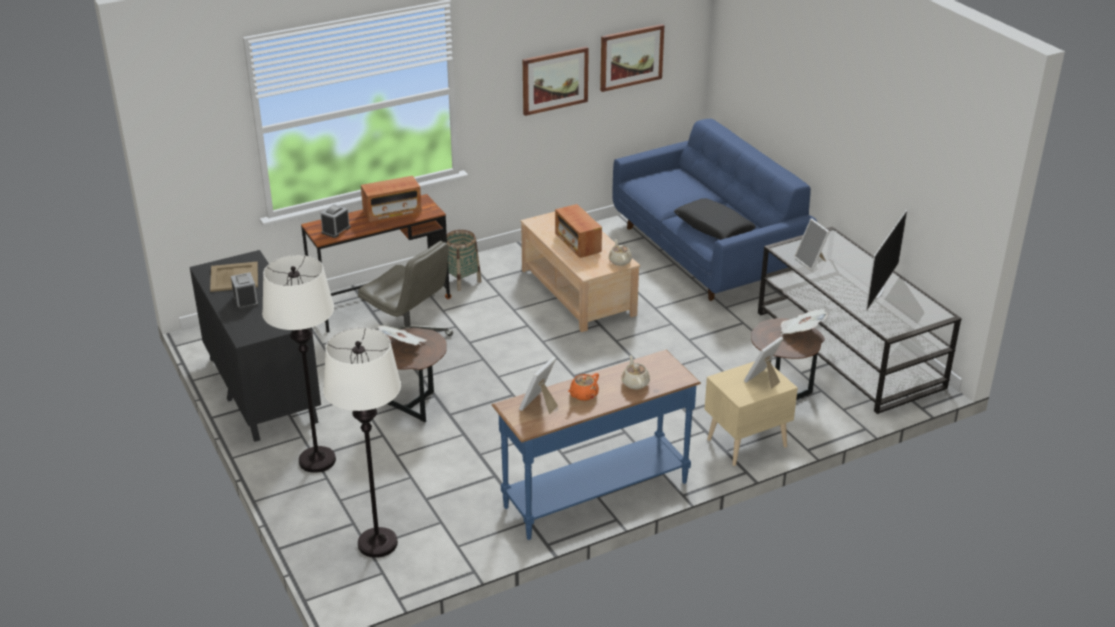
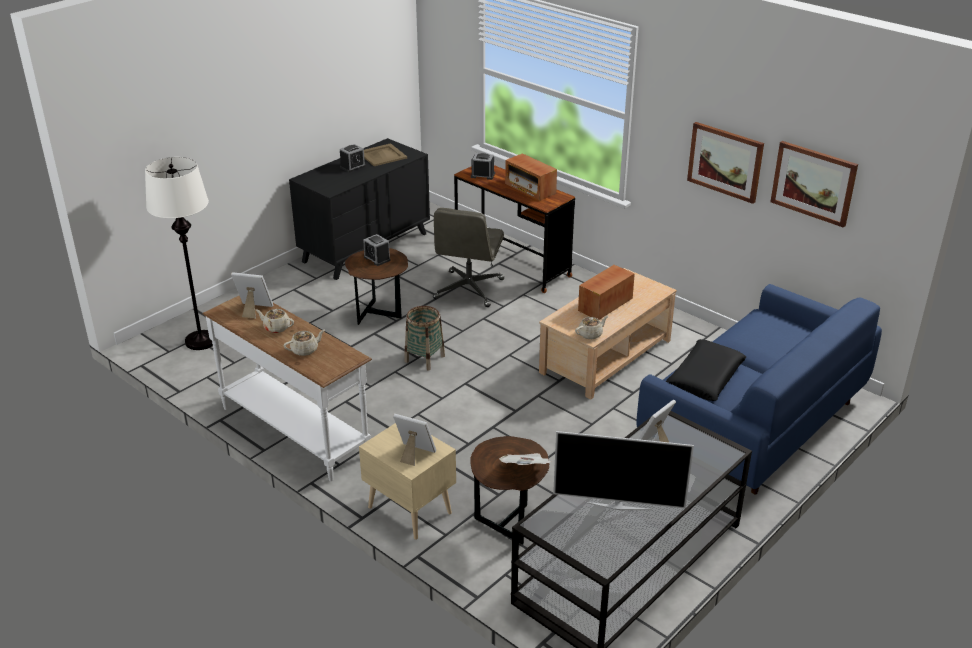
camera: 70 degrees right, 0 degrees up
(317, 460) = (289, 291): white floor lamp -> none
(403, 346) = (377, 258): newspaper -> alarm clock
(461, 280) = (577, 292): basket -> basket (424, 358)
(583, 395) = (276, 327): orange teapot -> beige teapot
(595, 493) = (296, 431): blue console table -> white console table

